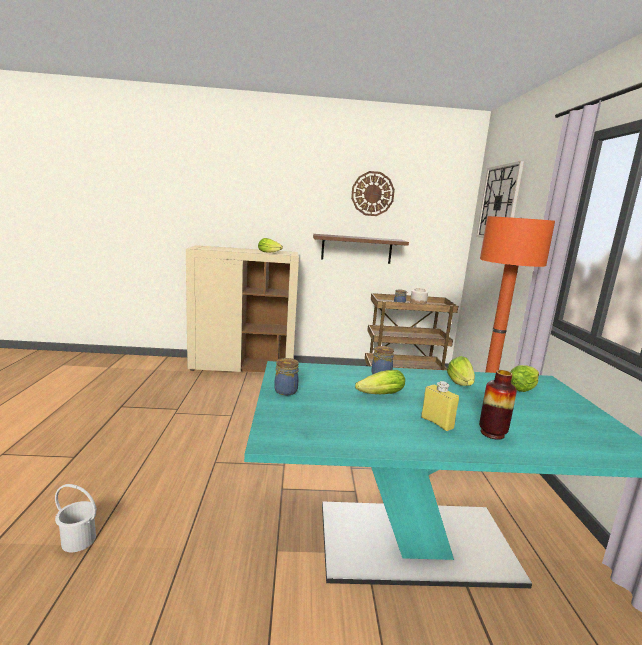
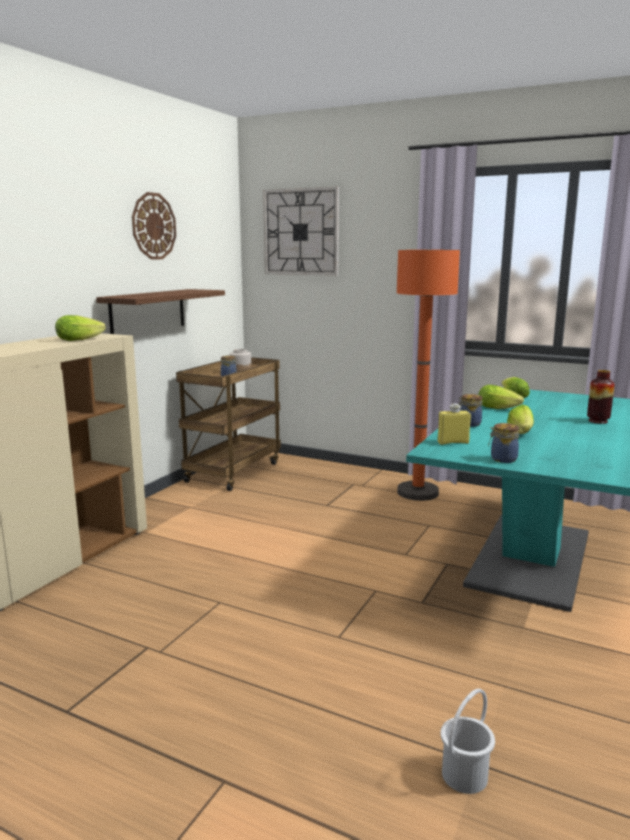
camera: 60 degrees left, 0 degrees up
(437, 423) = (579, 429): yellow bottle -> yellow bottle (453, 442)

